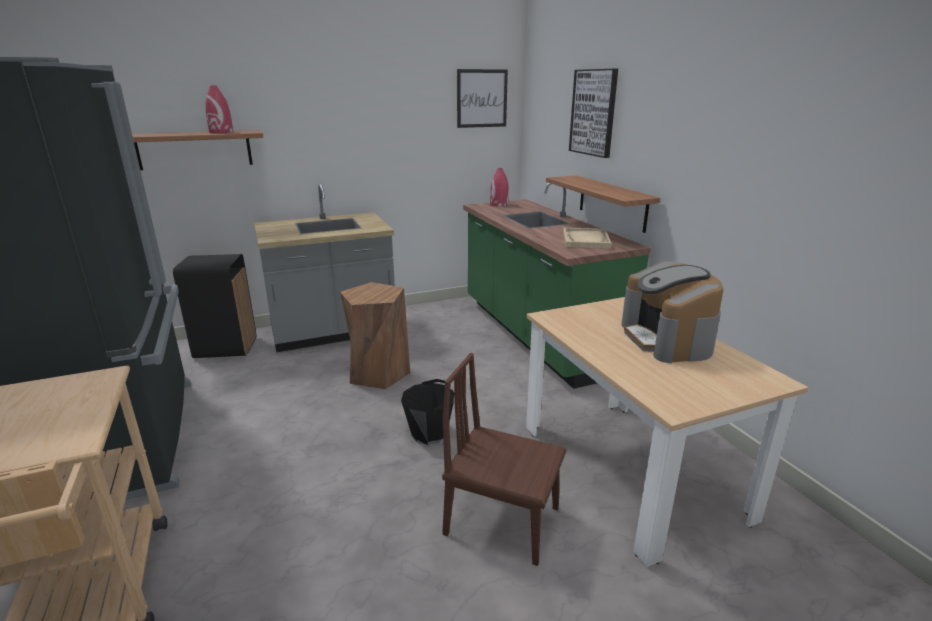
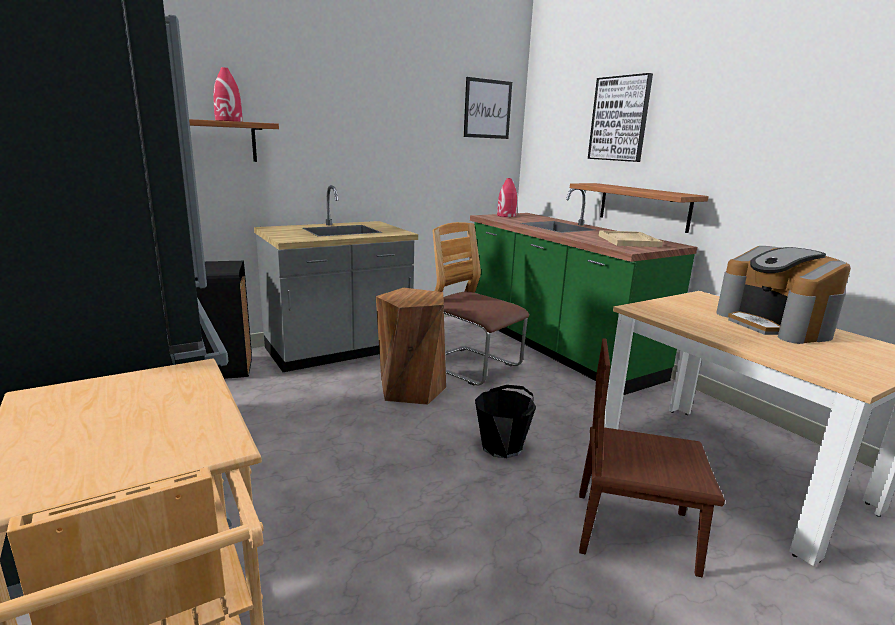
camera: 10 degrees left, 5 degrees down
(445, 353) = (472, 367): none -> chair

